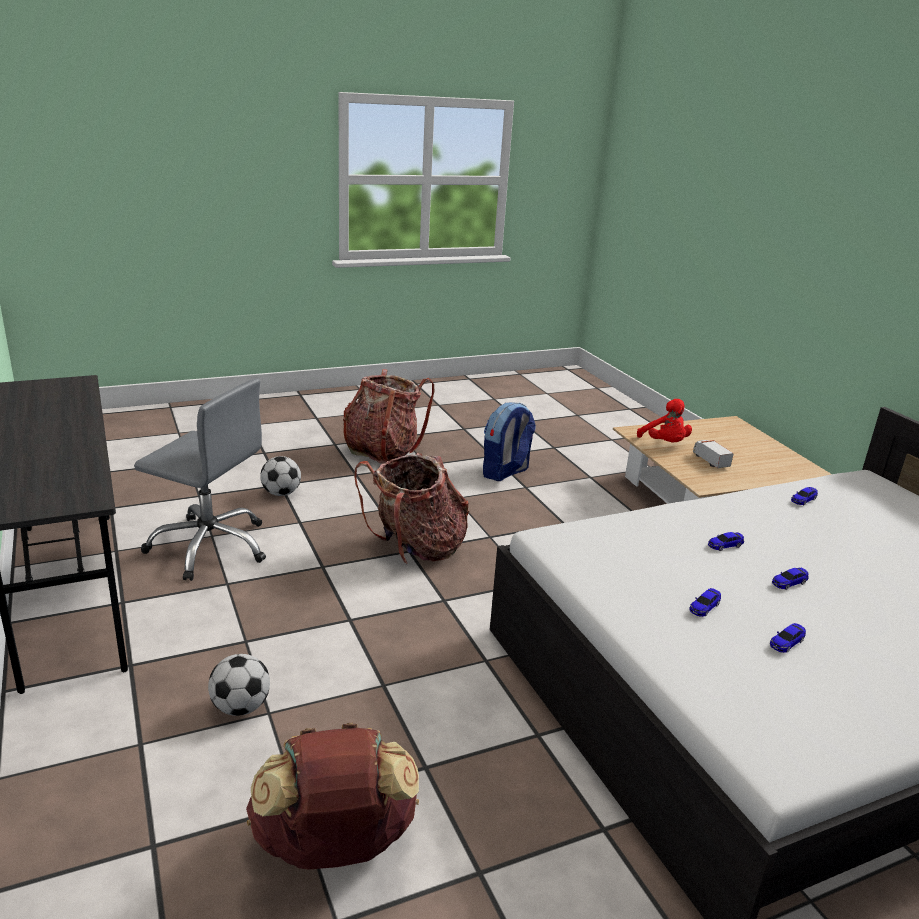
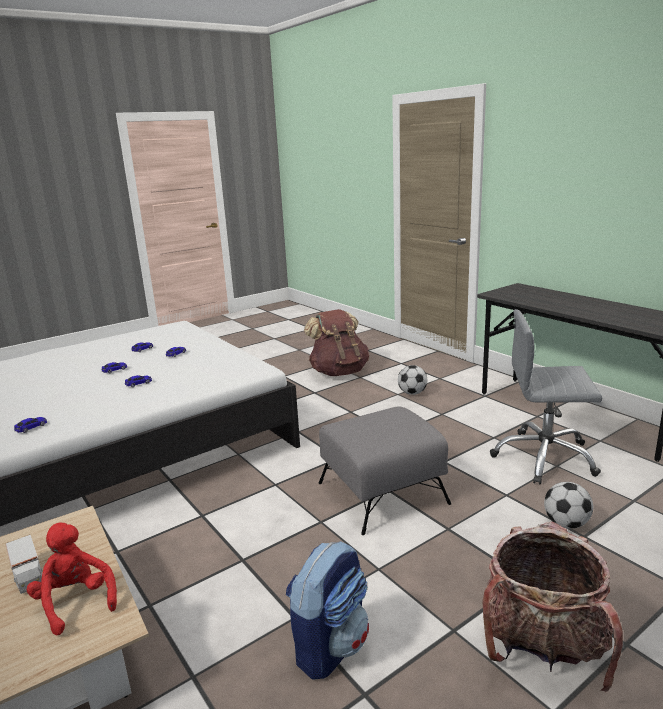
camera: 170 degrees right, 5 degrees down
(416, 548) = (383, 493): backpack -> grey ottoman

